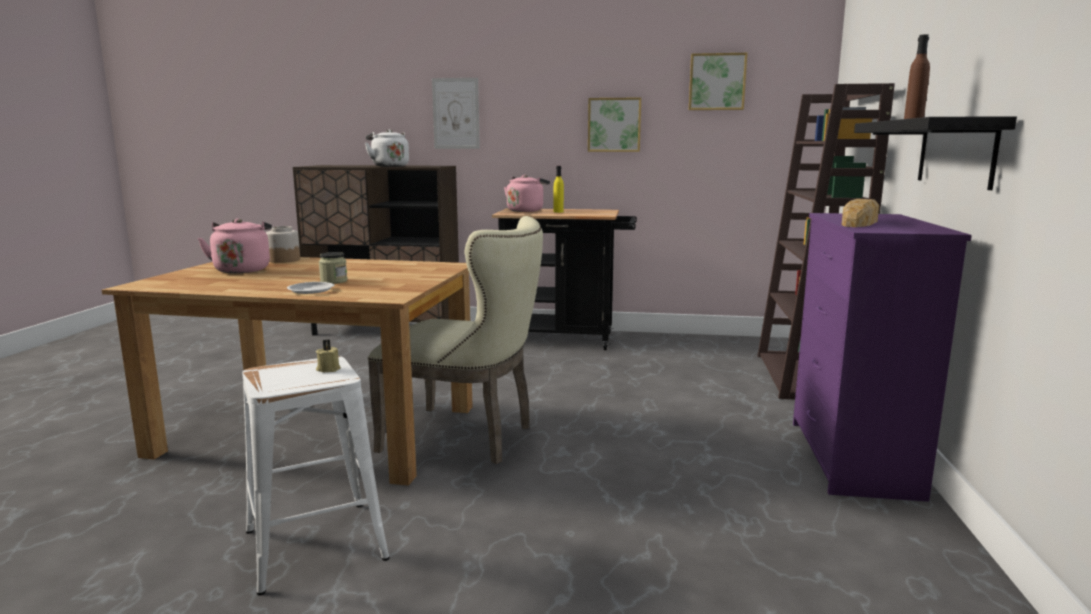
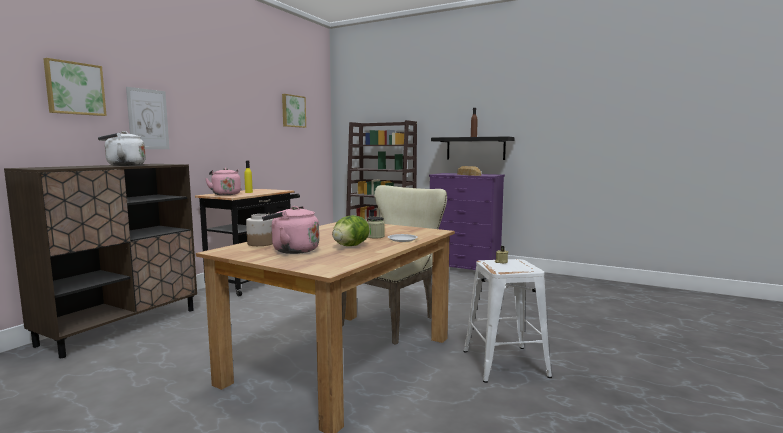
camera: 70 degrees left, 5 degrees down
(266, 280) = (350, 246): none -> lettuce
(614, 125) = (250, 133): picture -> picture (74, 88)

